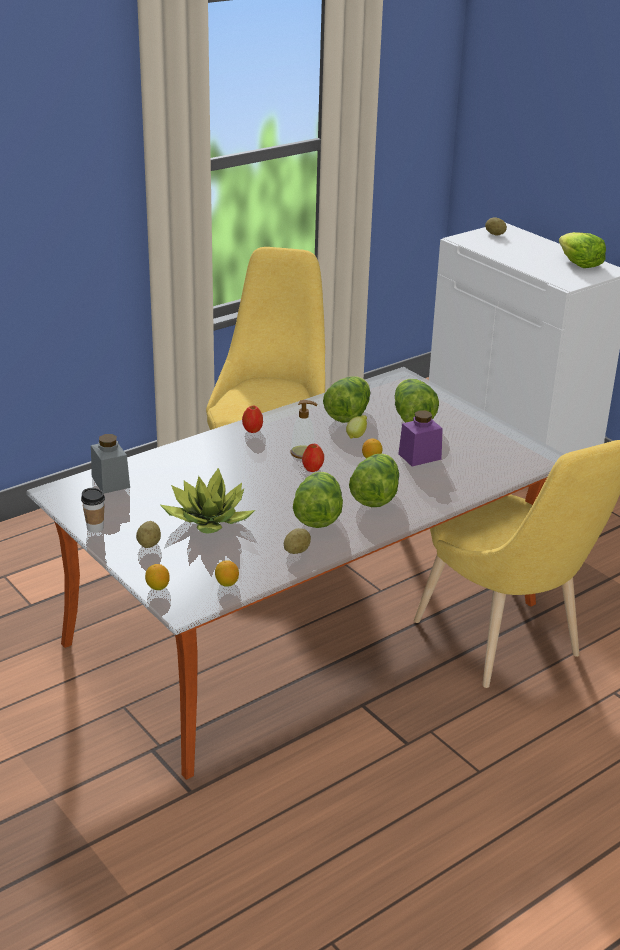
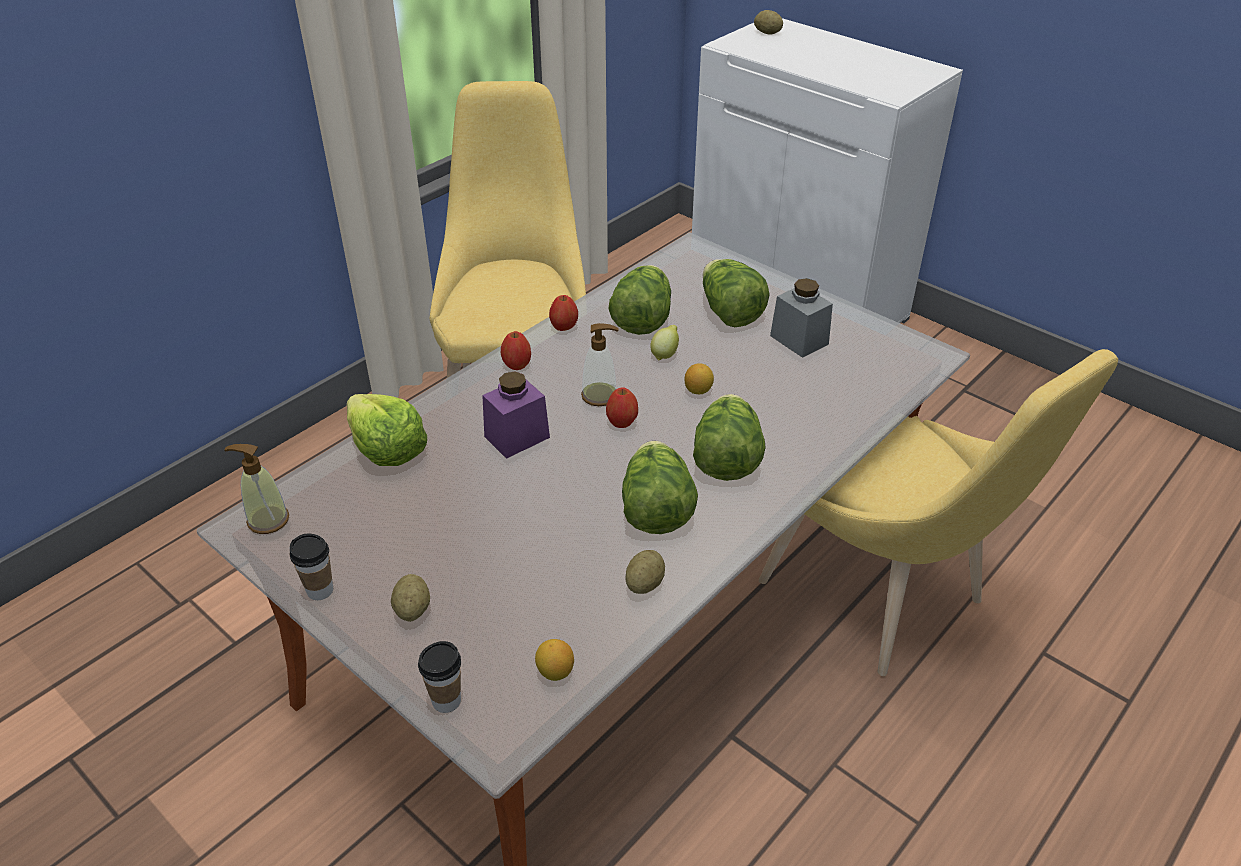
camera: 10 degrees left, 10 degrees up
(70, 491) = (268, 520): none -> soap dispenser
(110, 482) = (327, 493): grey jar -> grey jar (799, 340)
(157, 587) = (446, 700): lemon -> cup
(209, 520) = (495, 544): potted plant -> none
(291, 413) = (564, 327): none -> apple
(419, 456) = (762, 378): purple jar -> purple jar (517, 437)
(579, 264) = (892, 64): lettuce -> lettuce (387, 449)

